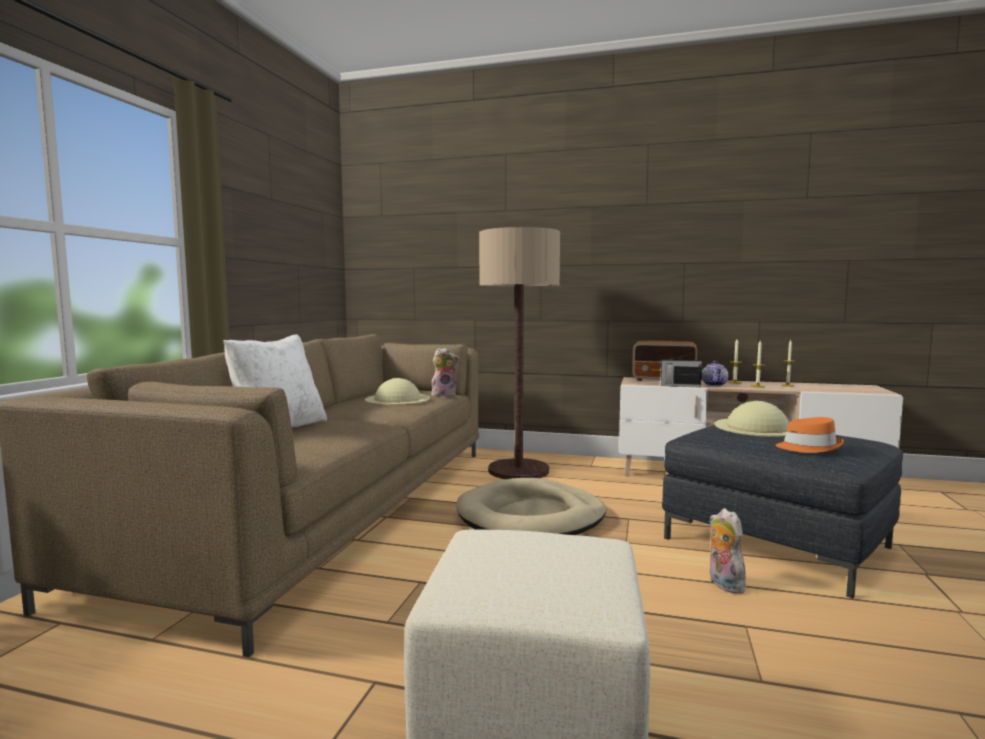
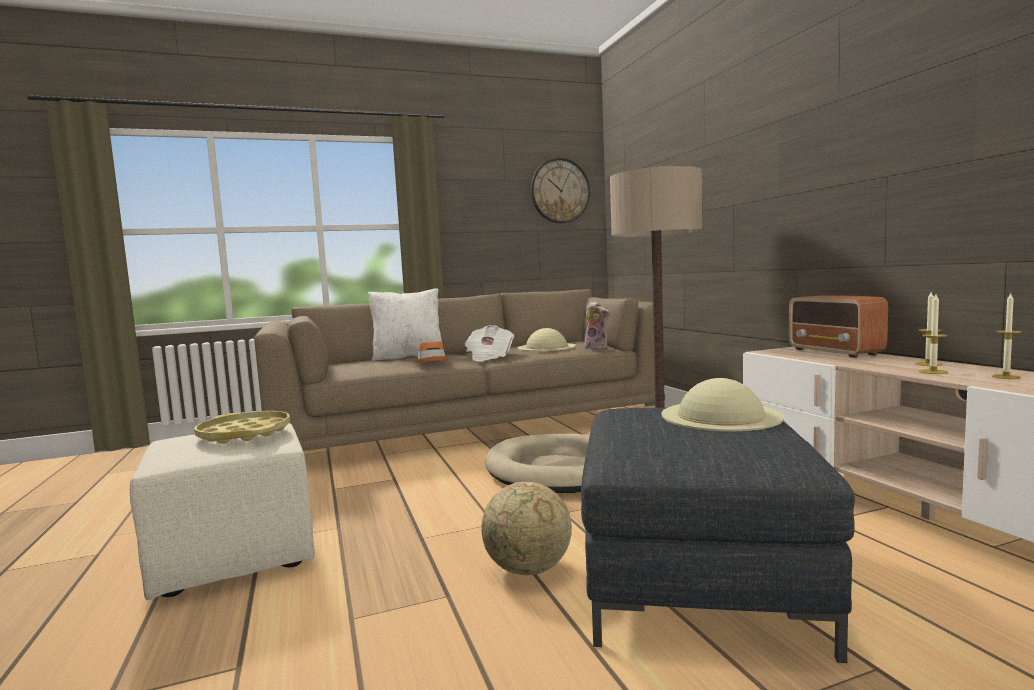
camera: 55 degrees right, 0 degrees up
(315, 221) = (560, 191): none -> wall clock
(379, 416) = (489, 357): none -> newspaper
(533, 549) = (245, 434): none -> yellow tray
(679, 385) = (811, 359): radio -> none
(715, 385) = (873, 363): teapot -> none
(723, 584) = (528, 570): plush toy -> globe
(808, 447) = (652, 441): orange hat -> orange hat (431, 361)

